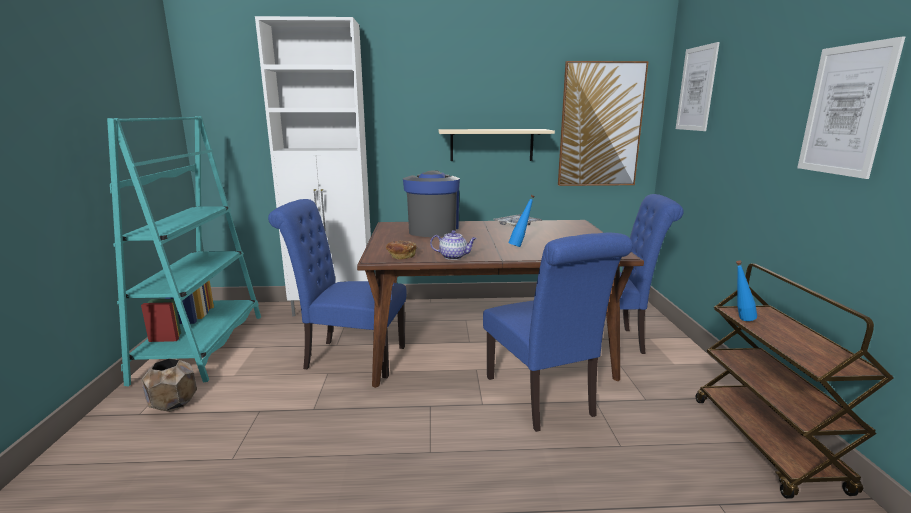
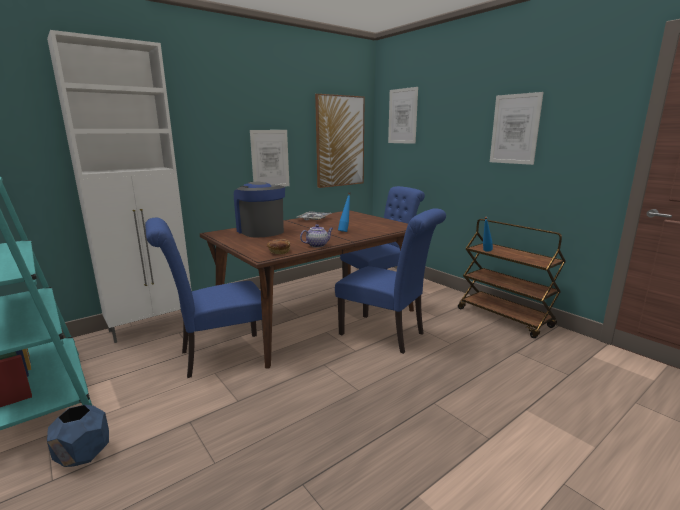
camera: 35 degrees left, 0 degrees up
(173, 404) = (85, 455): brown planter -> blue planter
(491, 145) = (270, 159): beige shelf -> picture

